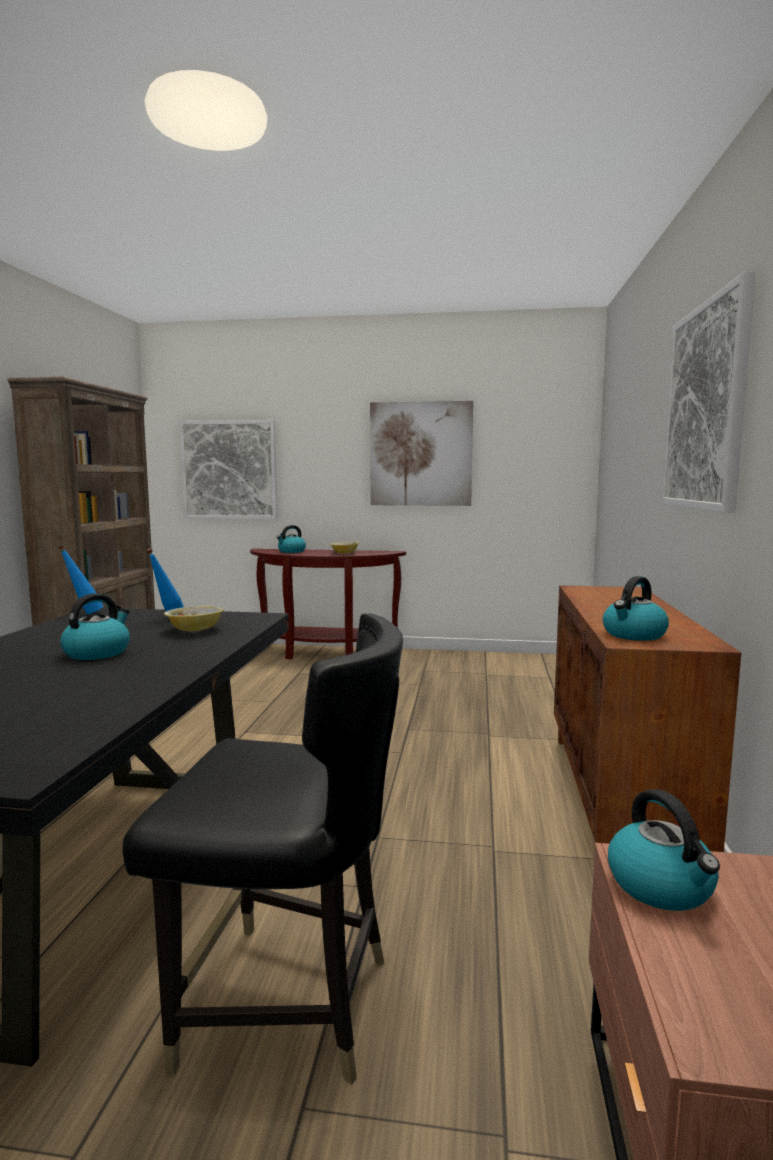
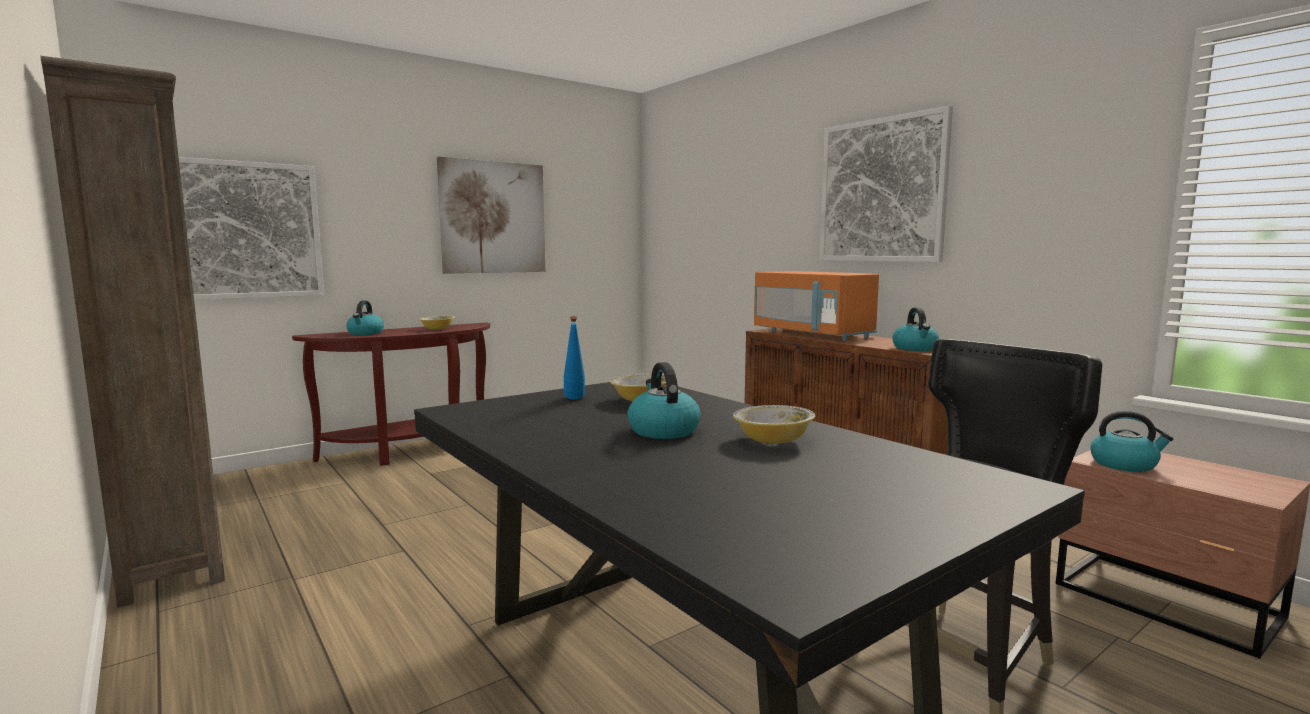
camera: 45 degrees left, 0 degrees up
(83, 614) = (452, 414): blue bottle -> none
(102, 679) = (773, 441): none -> bowl
(607, 599) = (812, 334): none -> orange microwave

